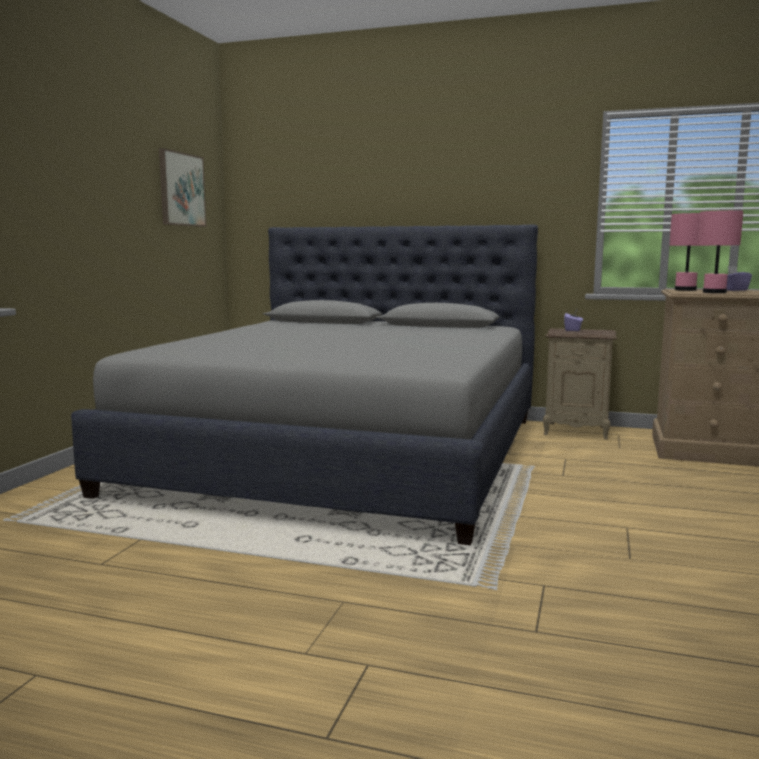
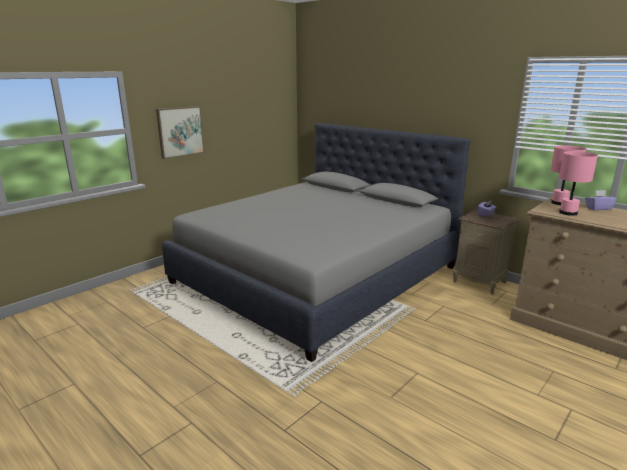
camera: 25 degrees right, 10 degrees up
(181, 189) = (261, 102): picture -> picture (180, 131)

